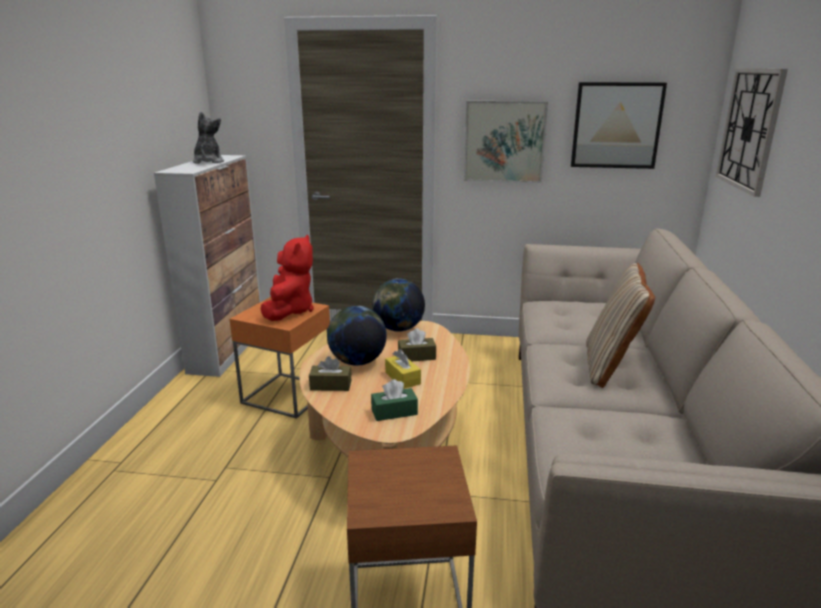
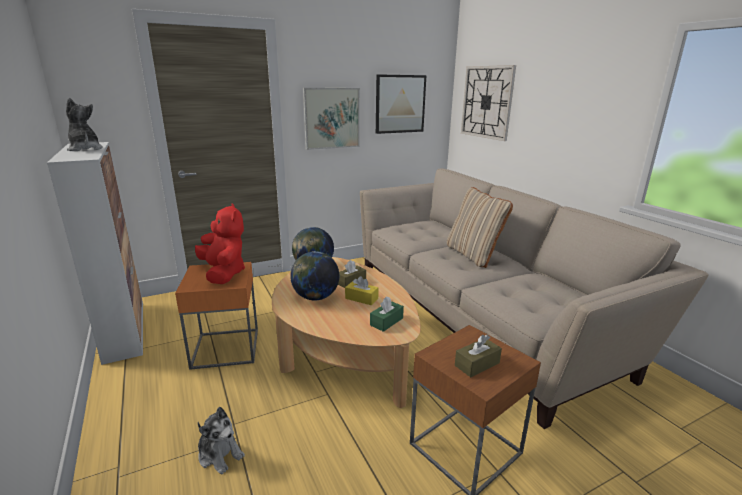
camera: 35 degrees left, 0 degrees up
(190, 488) = (220, 454): none -> plush toy
(330, 385) = (318, 319): brown tissue box -> brown tissue box (477, 364)

